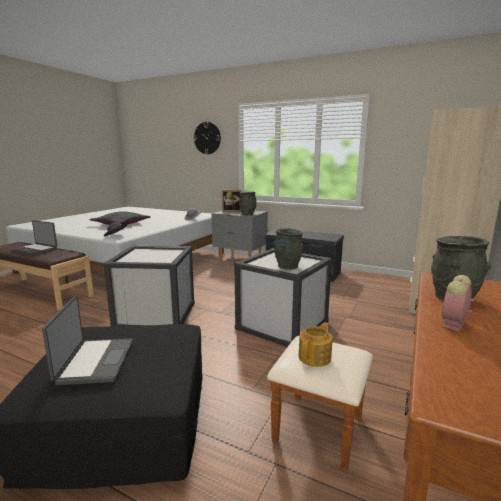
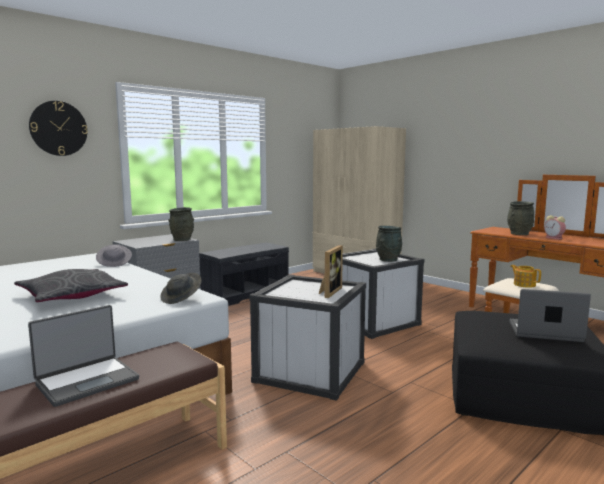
camera: 70 degrees left, 5 degrees down
(232, 211) = (139, 241): picture frame -> picture frame (329, 292)

